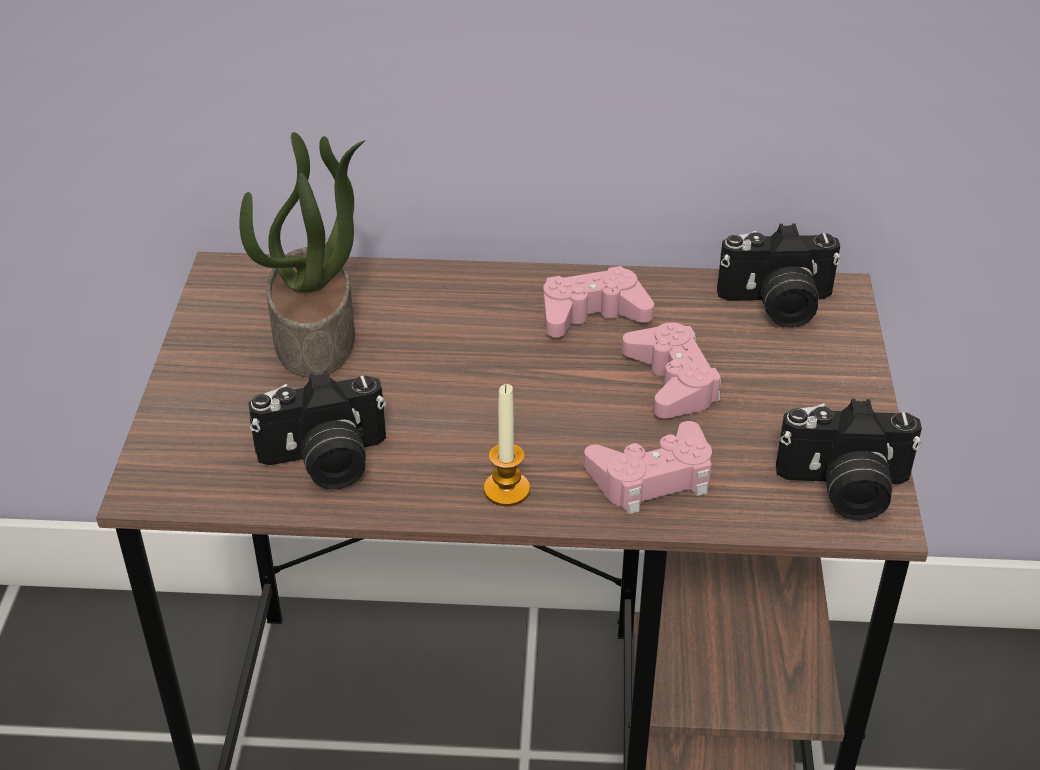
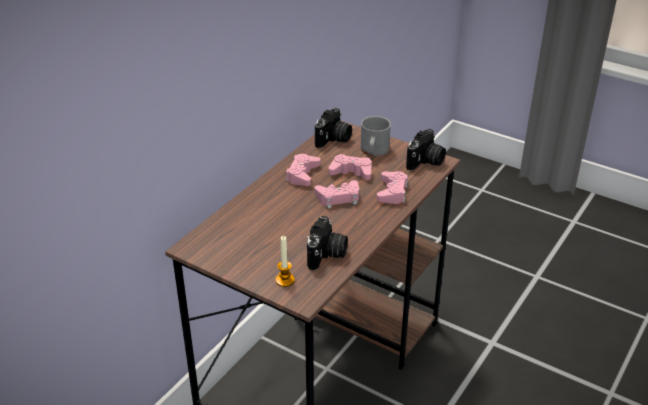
camera: 60 degrees left, 5 degrees down
(316, 337) = (255, 237): potted plant -> none
(506, 489) = (374, 221): candle -> candle (285, 280)
(550, 400) = (338, 198): none -> pink game controller
(795, 384) = (374, 151): none -> grey mug

